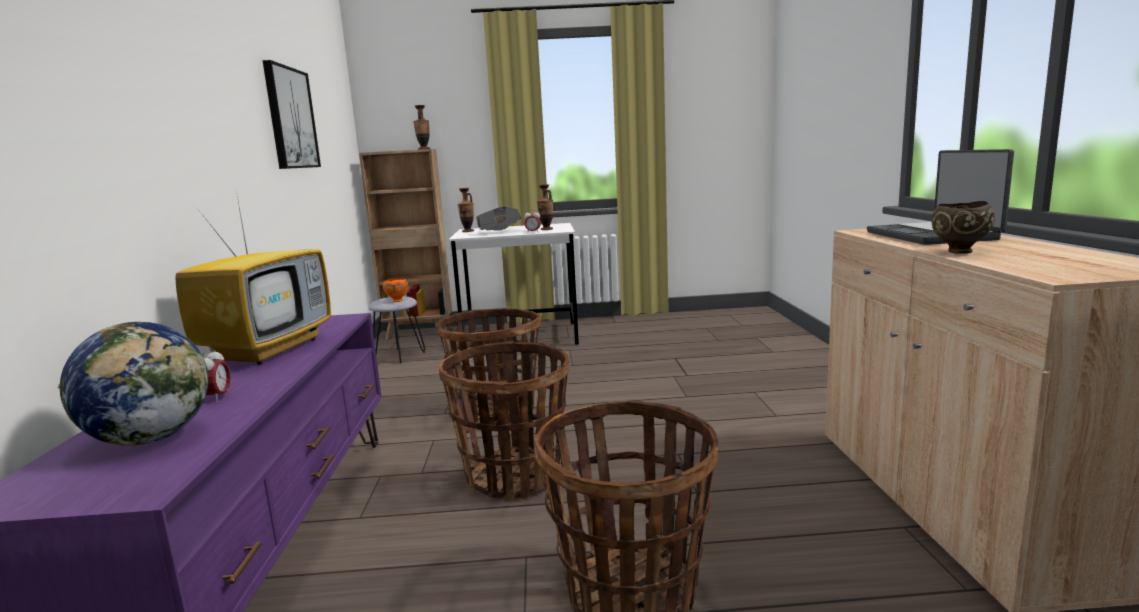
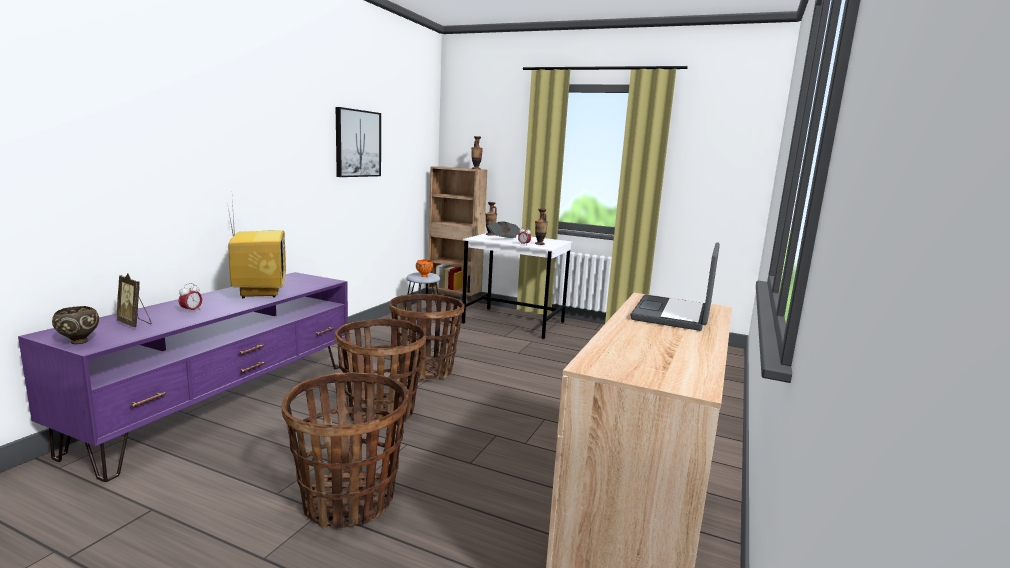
camera: 25 degrees right, 0 degrees up
(152, 438) = (135, 323): globe -> picture frame
(268, 349) = (259, 291): television -> television turned 60 degrees counterclockwise
(958, 252) = (625, 331): brown bowl -> brown bowl (78, 341)

